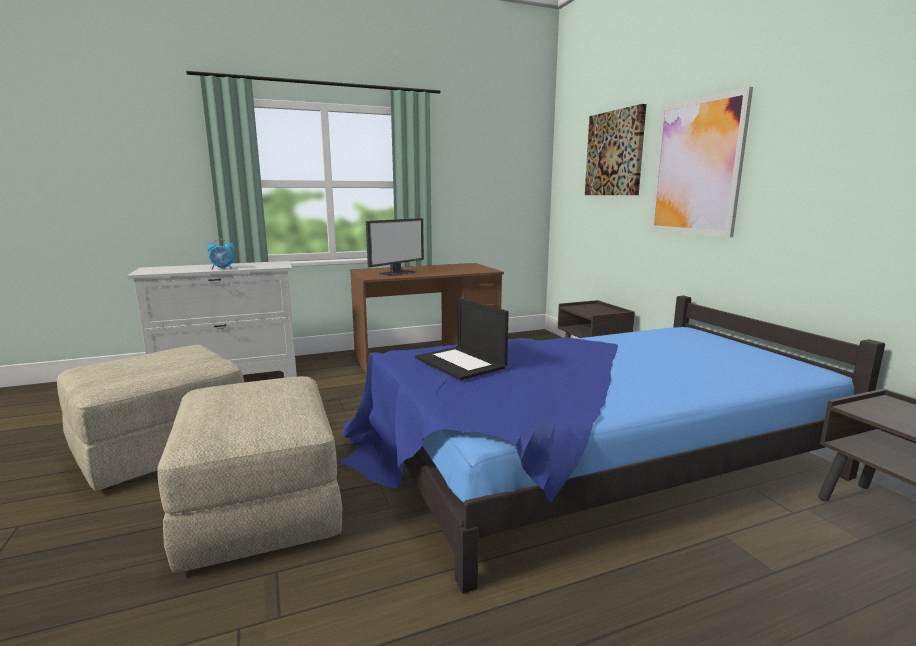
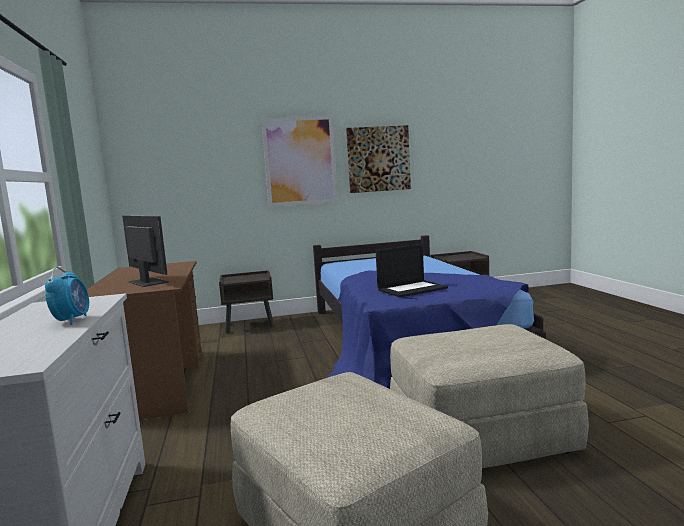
camera: 80 degrees left, 5 degrees down
(615, 153) = (210, 150): picture -> picture (378, 159)

